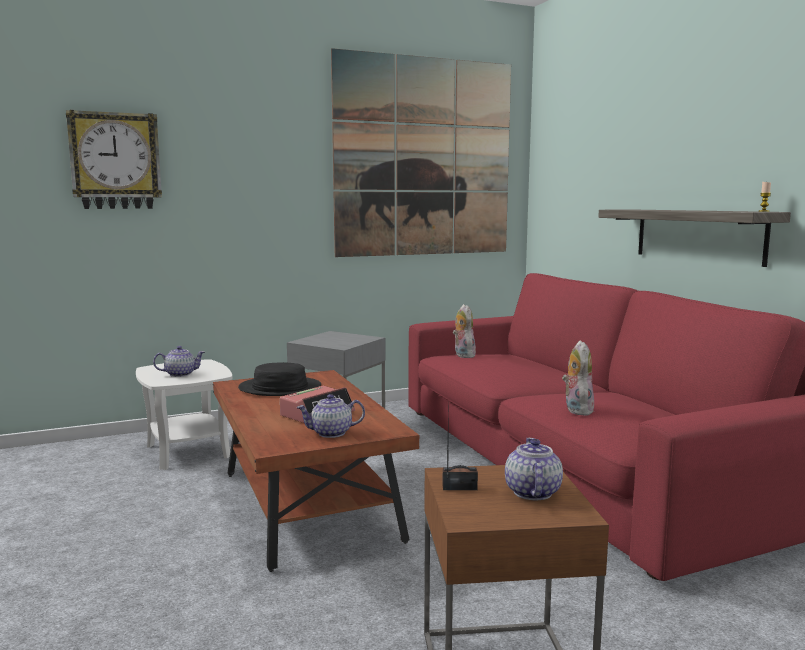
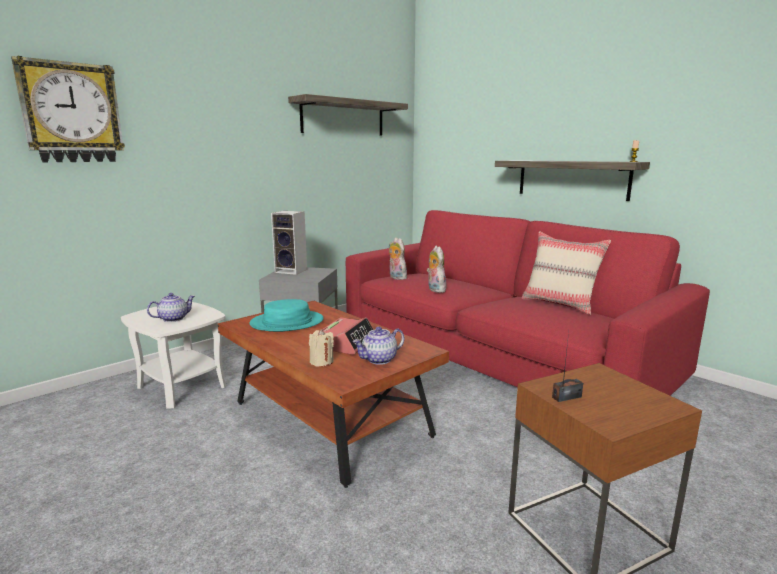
camera: 20 degrees left, 5 degrees up
(271, 427) = (321, 362): none -> beige candle
(280, 388) = (287, 322): black hat -> turquoise hat
(332, 336) = (292, 271): none -> speaker
(424, 158) = (343, 118): picture -> shelf
(531, 492) = (619, 392): teapot -> none
(576, 410) = (527, 314): plush toy -> plush toy (435, 289)
(649, 405) = (560, 304): none -> beige pillow

